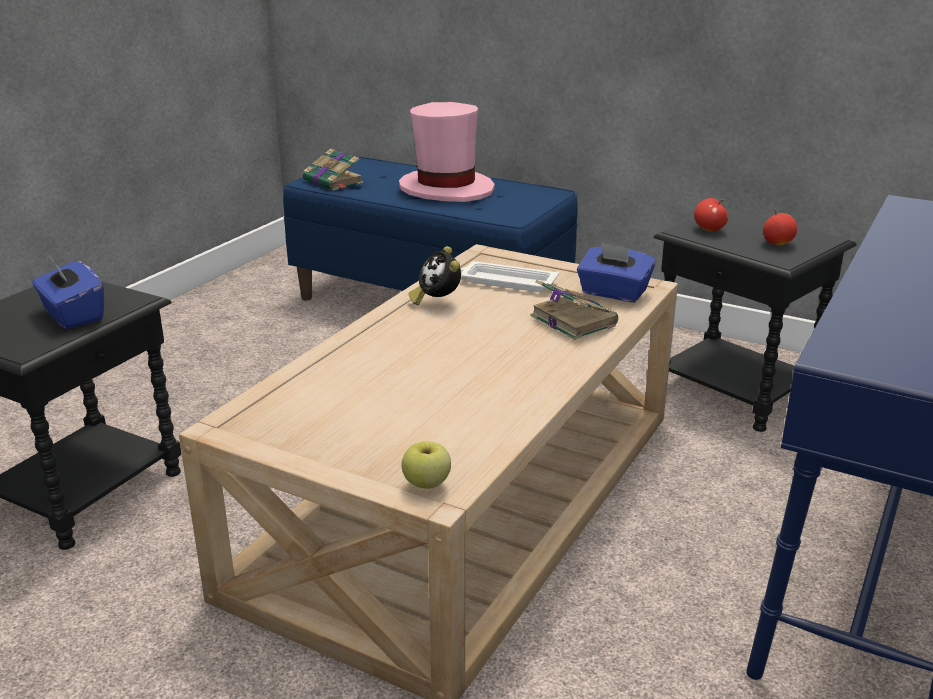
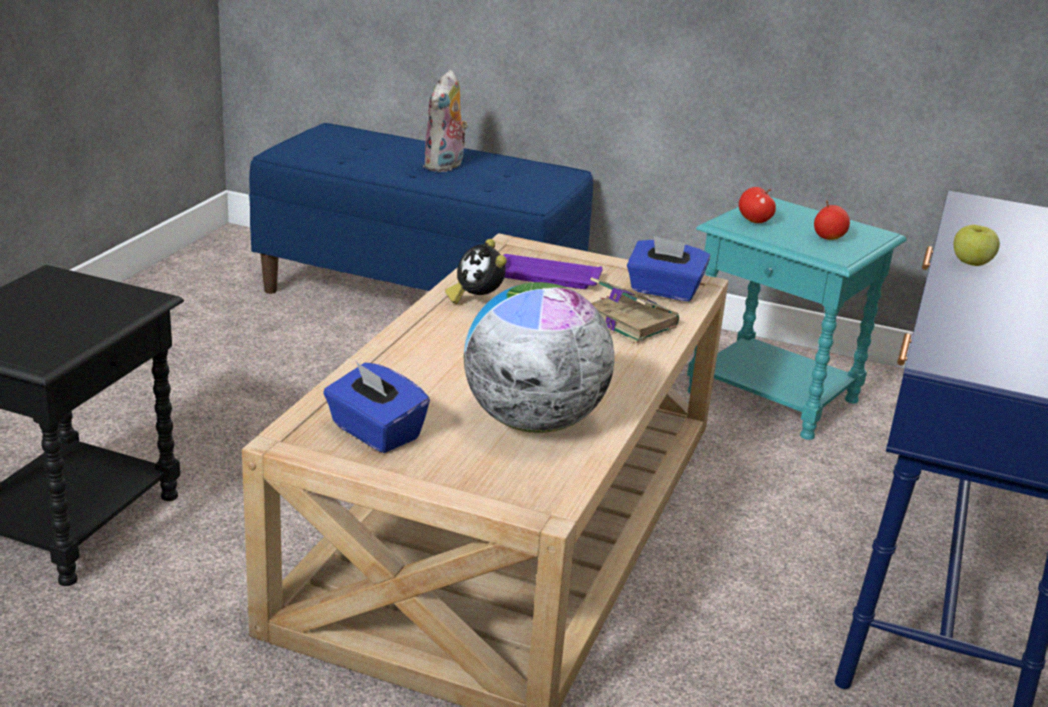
camera: 10 degrees left, 0 degrees up
(72, 315) = (78, 316): blue tissue box -> blue tissue box (374, 432)
(334, 182) = (310, 155): book -> none
(427, 483) = (529, 495): apple -> apple (971, 263)
(446, 189) = (445, 166): pink hat -> plush toy
(454, 413) = (533, 422): none -> globe
(507, 282) = (545, 277): white tray -> purple tray
(734, 389) = (774, 395): black side table -> turquoise side table

